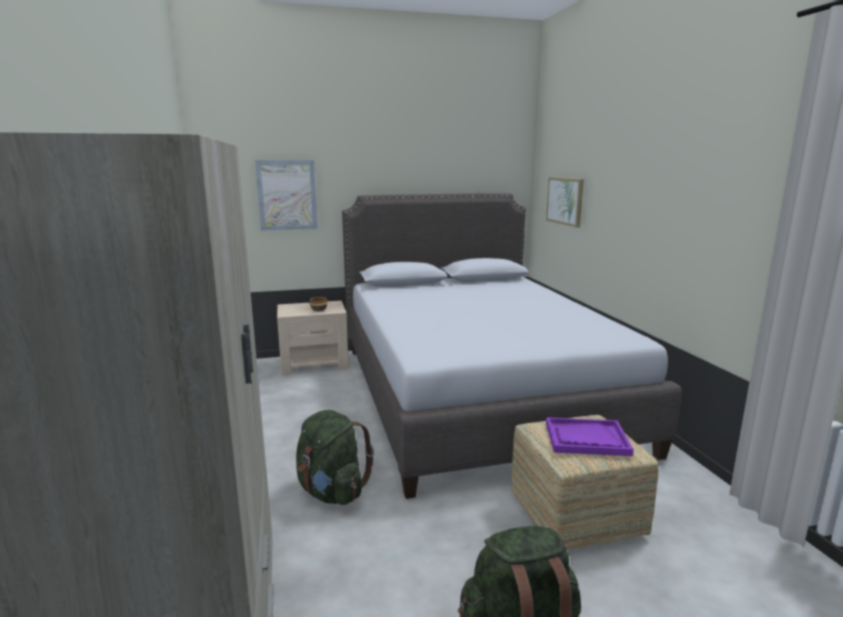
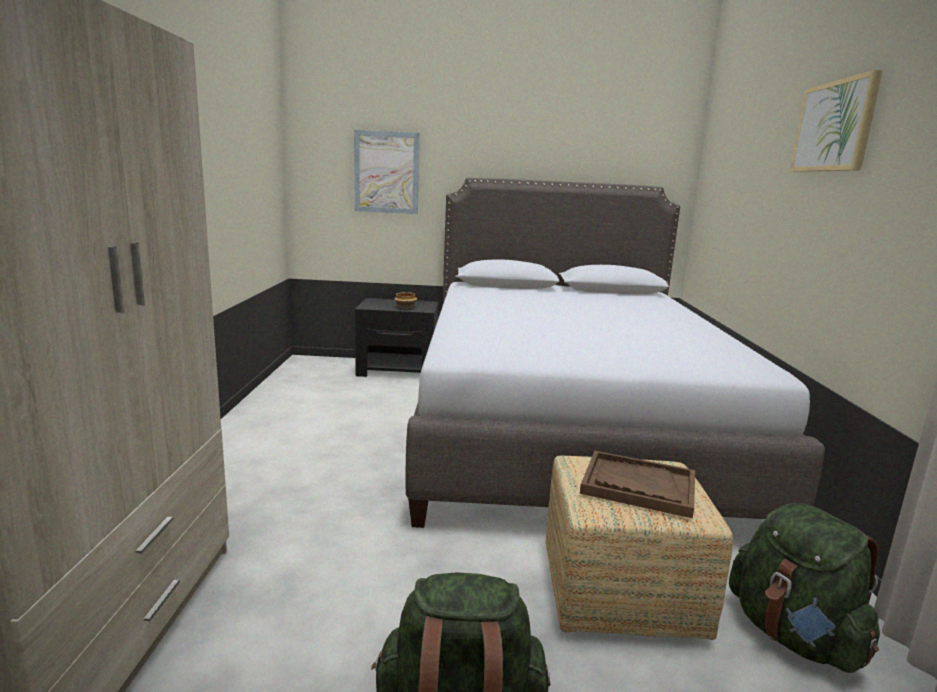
camera: 15 degrees right, 0 degrees up
(314, 363) = (398, 369): beige nightstand -> black nightstand
(332, 492) = (332, 502): green backpack -> green backpack (794, 636)
(565, 201) = (726, 195): picture -> picture (834, 126)
(586, 439) = (638, 486): purple tray -> brown tray

